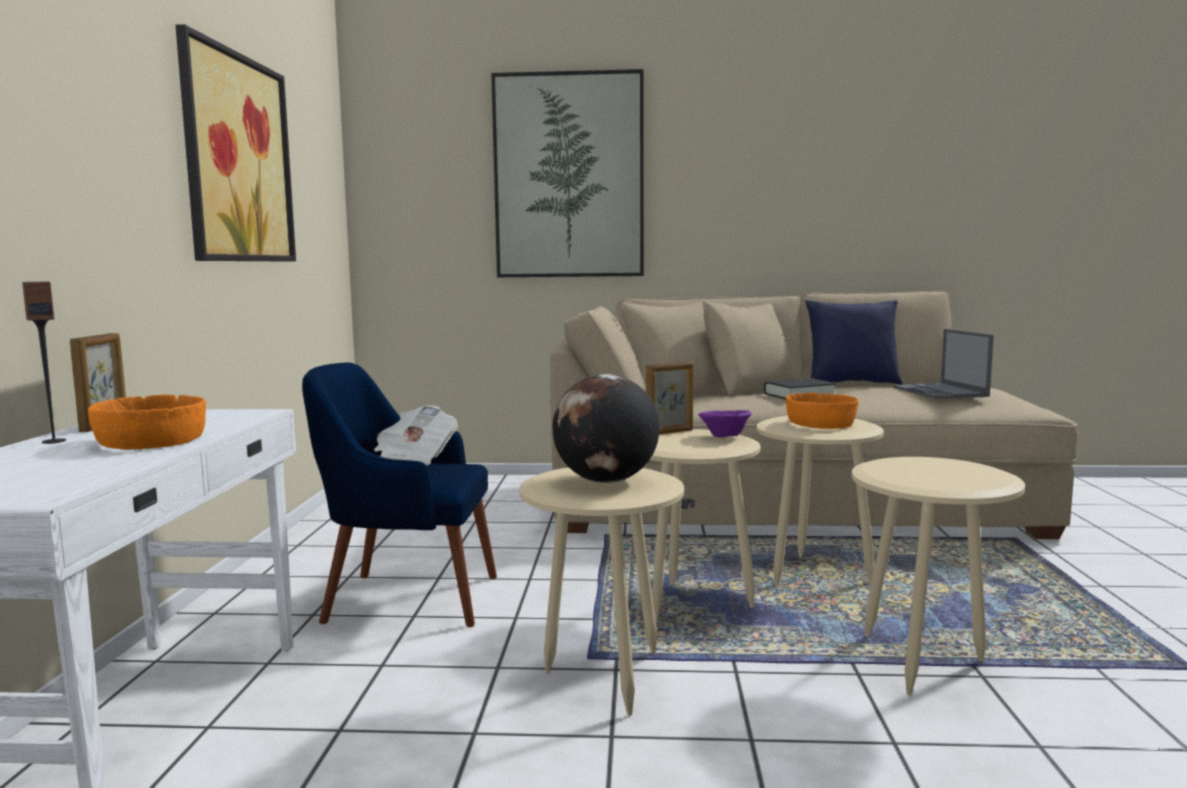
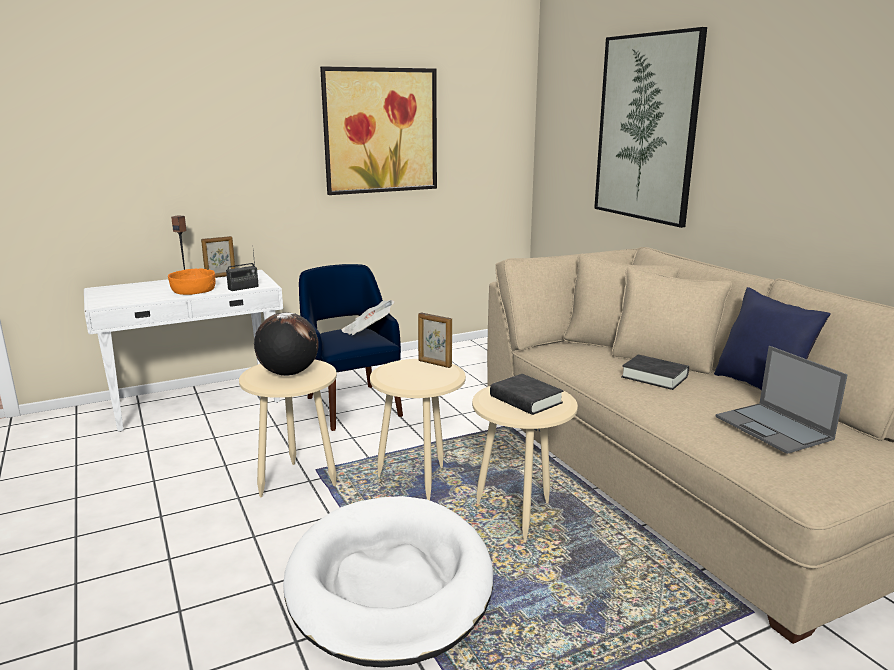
camera: 60 degrees right, 10 degrees up
(238, 420) = (243, 288): none -> radio
(724, 437) = (435, 379): purple bowl -> none
(821, 423) = (525, 400): orange bowl -> black book
(925, 664) = (390, 584): beige side table -> white dog bed
(940, 392) = (774, 428): laptop -> laptop turned 75 degrees counterclockwise

